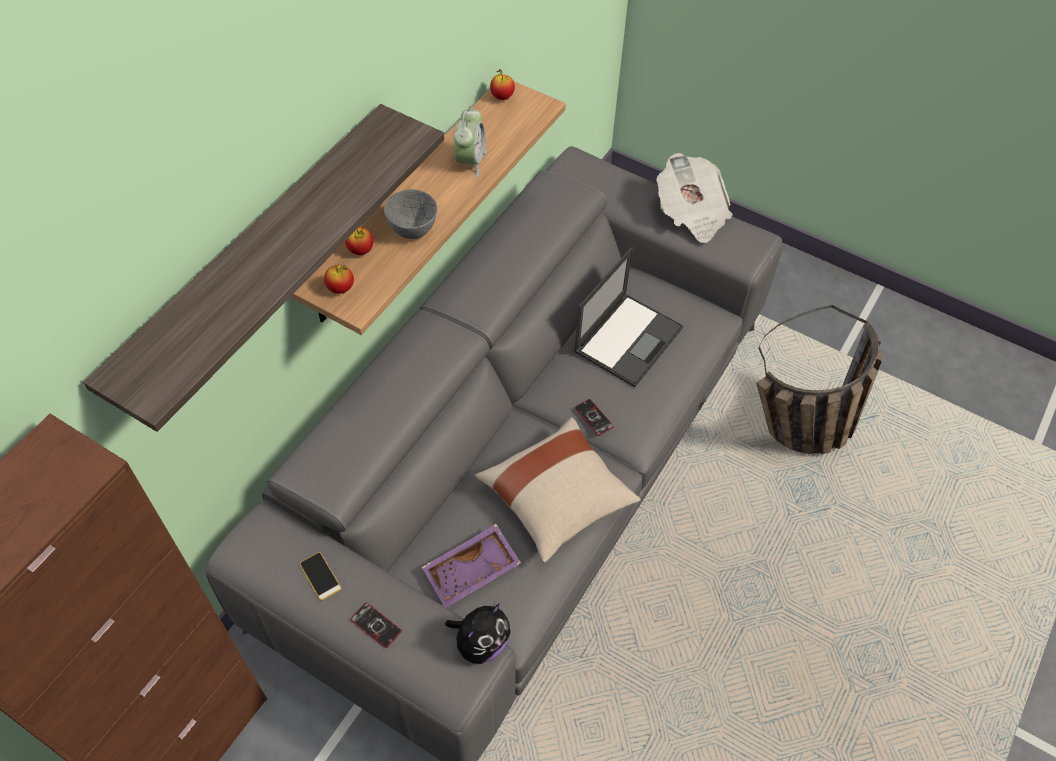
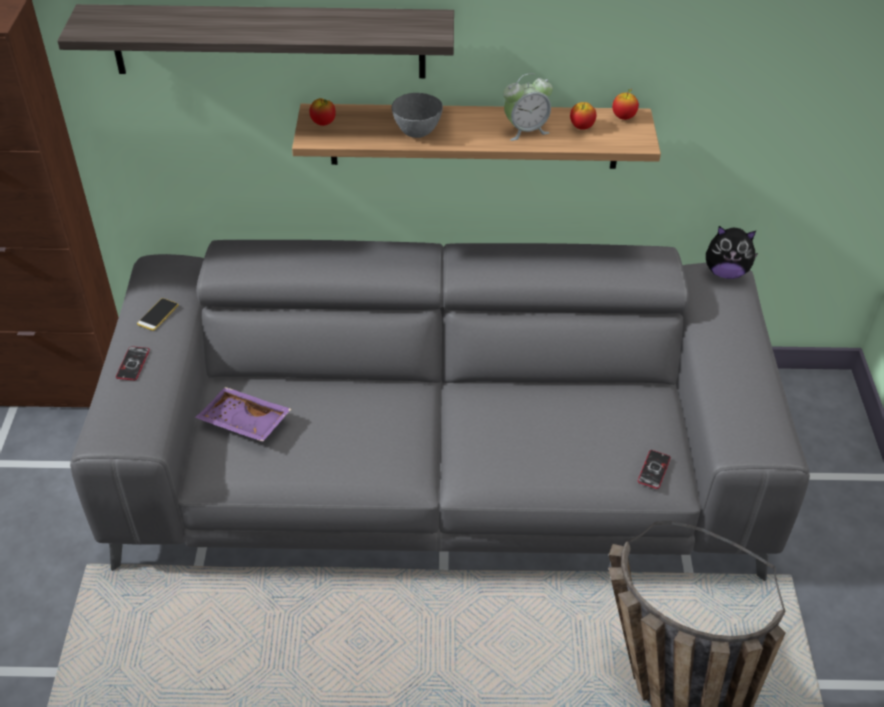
camera: 60 degrees right, 10 degrees down
(361, 251) = (371, 117): apple -> apple (581, 127)
(481, 643) = (154, 434): plush toy -> plush toy (725, 272)
(556, 499) = (355, 447): beige pillow -> none
(593, 417) = (464, 435): phone -> phone (654, 470)
(628, 338) = (577, 422): laptop -> none
(691, 213) = (752, 381): newspaper -> none

